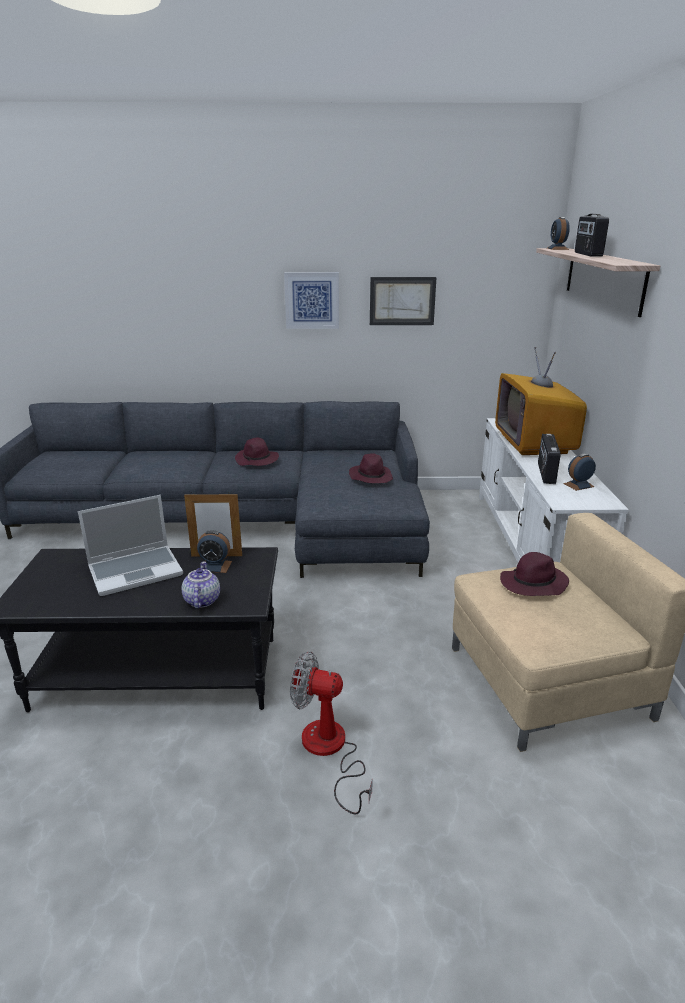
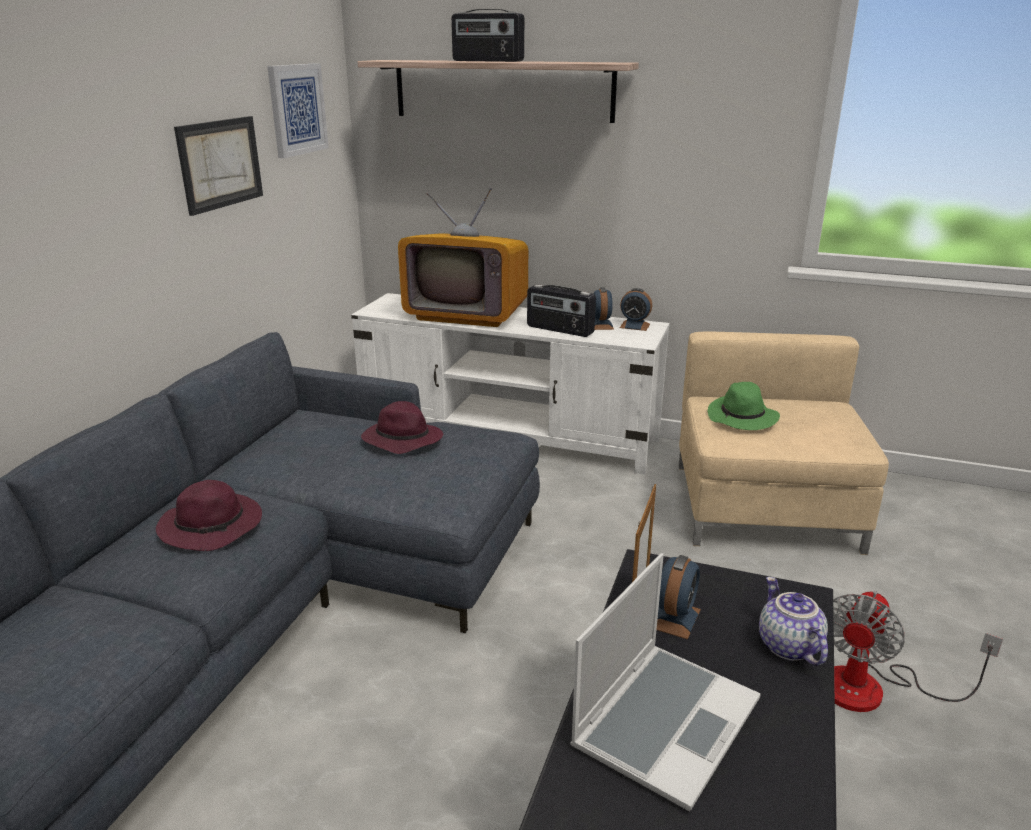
camera: 70 degrees left, 0 degrees up
(136, 570) = (665, 721): laptop -> laptop turned 45 degrees clockwise
(201, 600) = (787, 646): teapot -> teapot turned 60 degrees clockwise
(312, 300) = (97, 188): picture -> picture (297, 109)
(532, 585) = (742, 418): purple hat -> green hat
(557, 248) = (389, 60): alarm clock -> alarm clock (634, 326)

